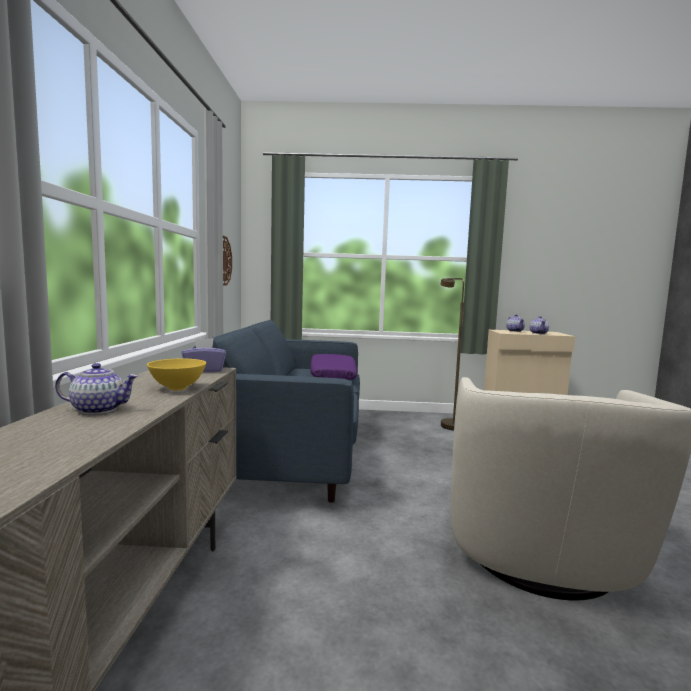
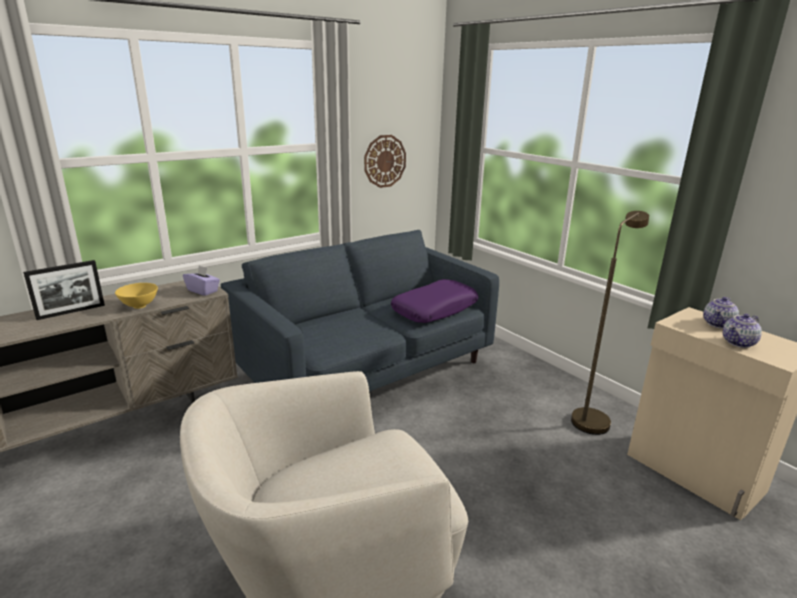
camera: 50 degrees right, 15 degrees up
(98, 409) = (71, 312): teapot -> picture frame

